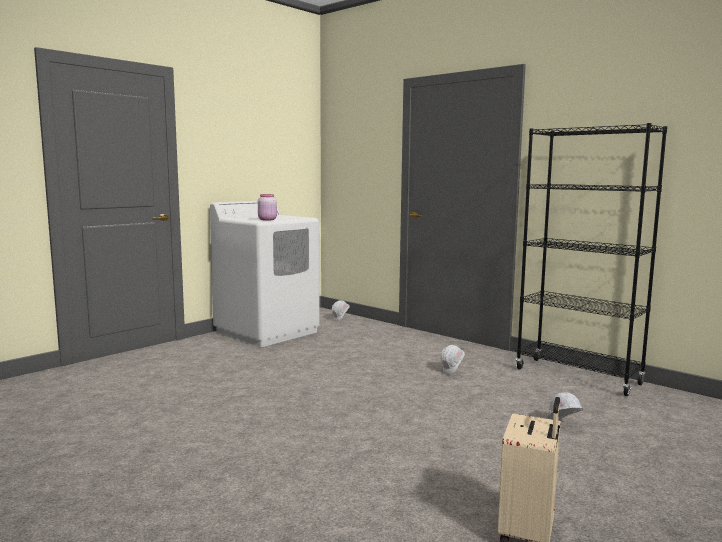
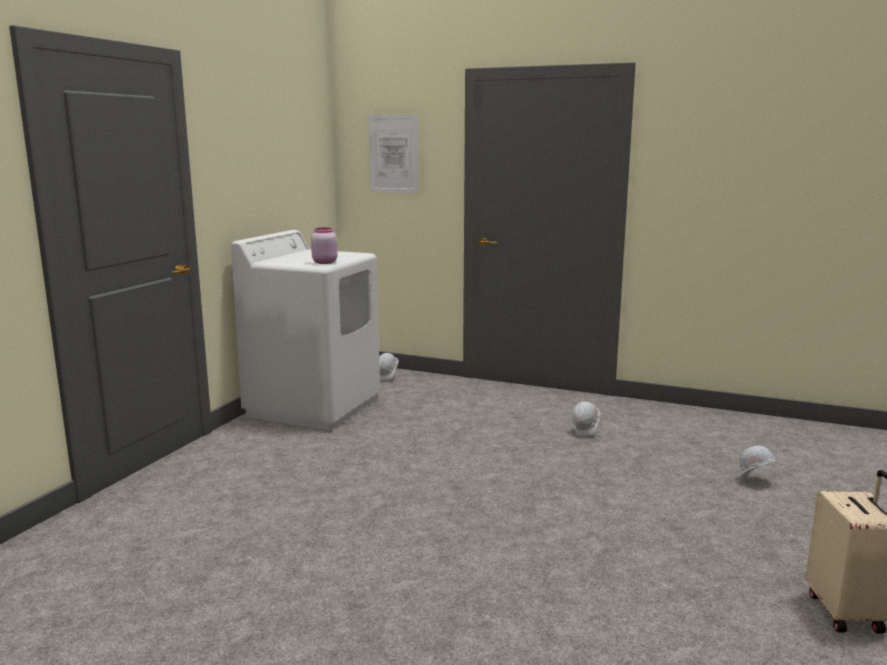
camera: 20 degrees left, 5 degrees up
(356, 147) = (393, 154): none -> picture
(578, 376) = (711, 419): black bookcase -> none

